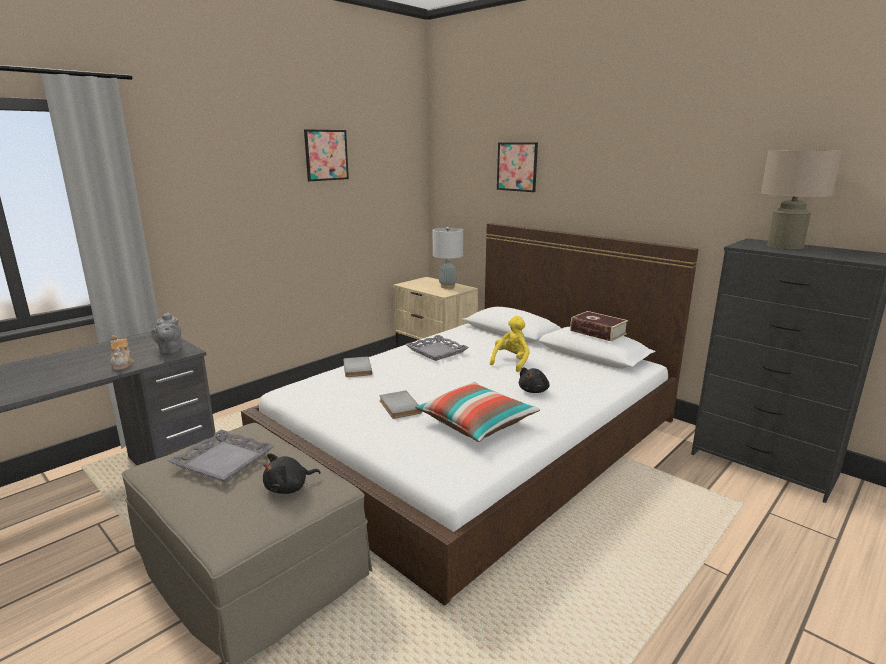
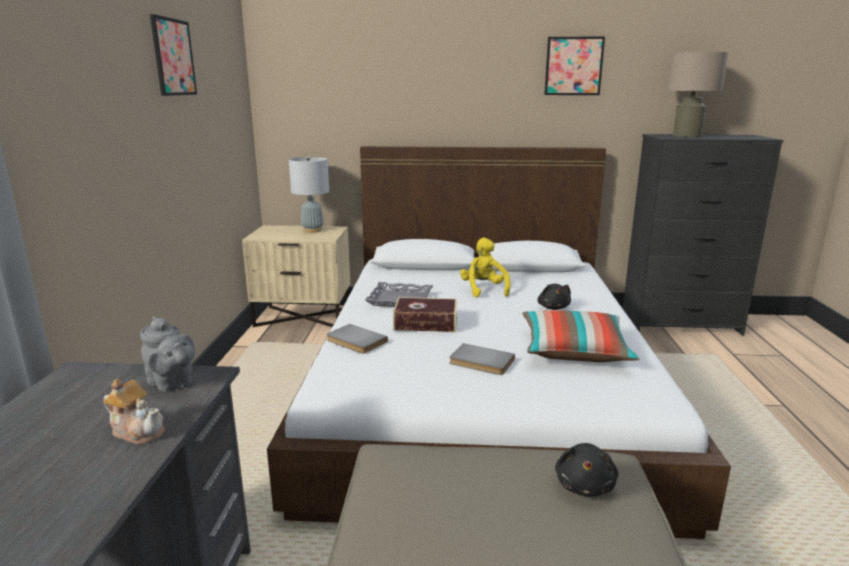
camera: 40 degrees left, 0 degrees up
(224, 461) = (456, 499): grey tray -> none
(517, 166) = (390, 78): picture -> picture (573, 66)
(598, 332) = (532, 242): book -> book (426, 323)

